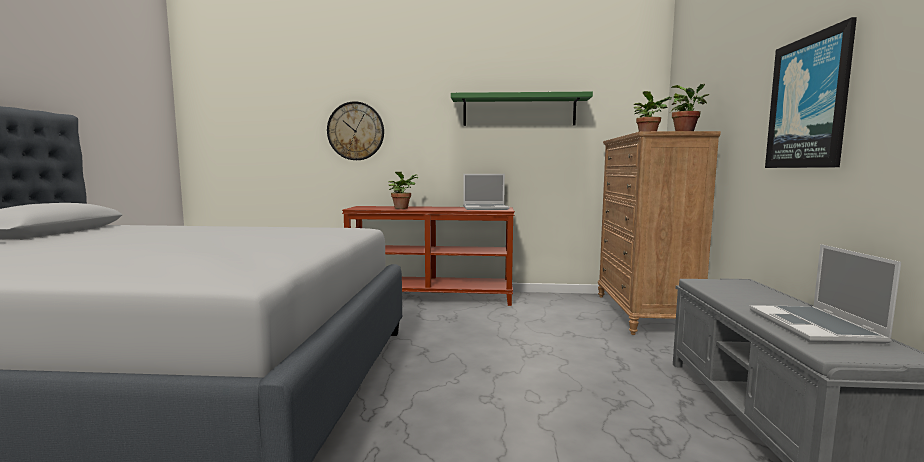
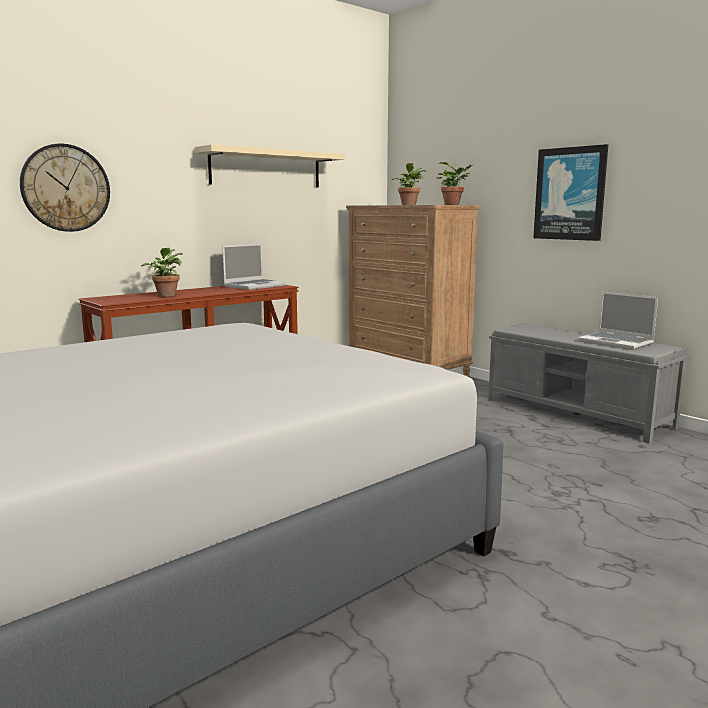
camera: 45 degrees left, 5 degrees up
(519, 111) = (266, 168): green shelf -> beige shelf

